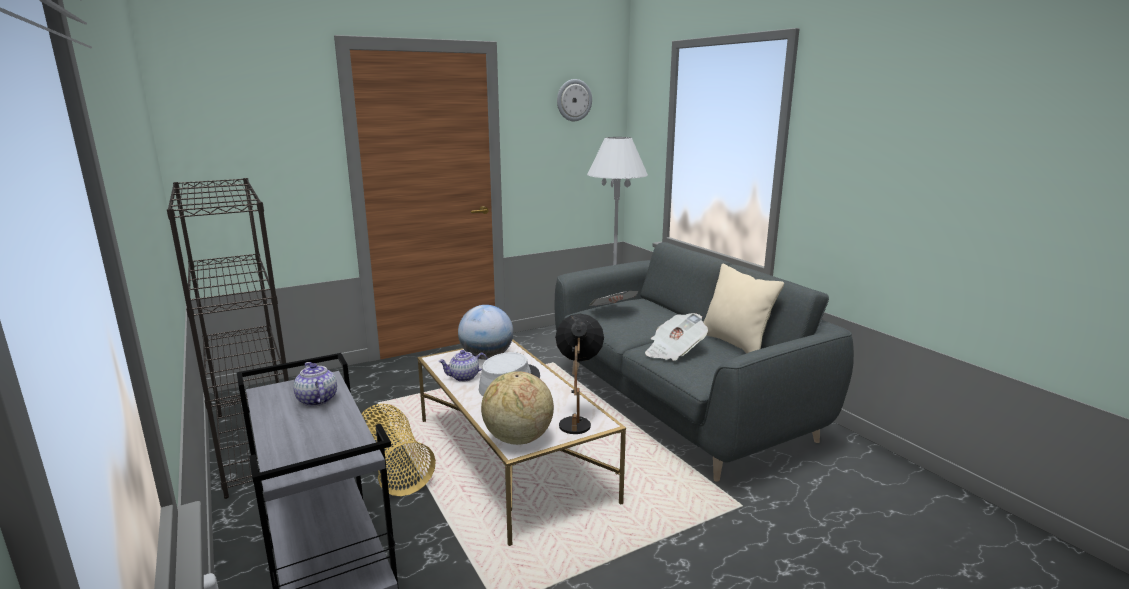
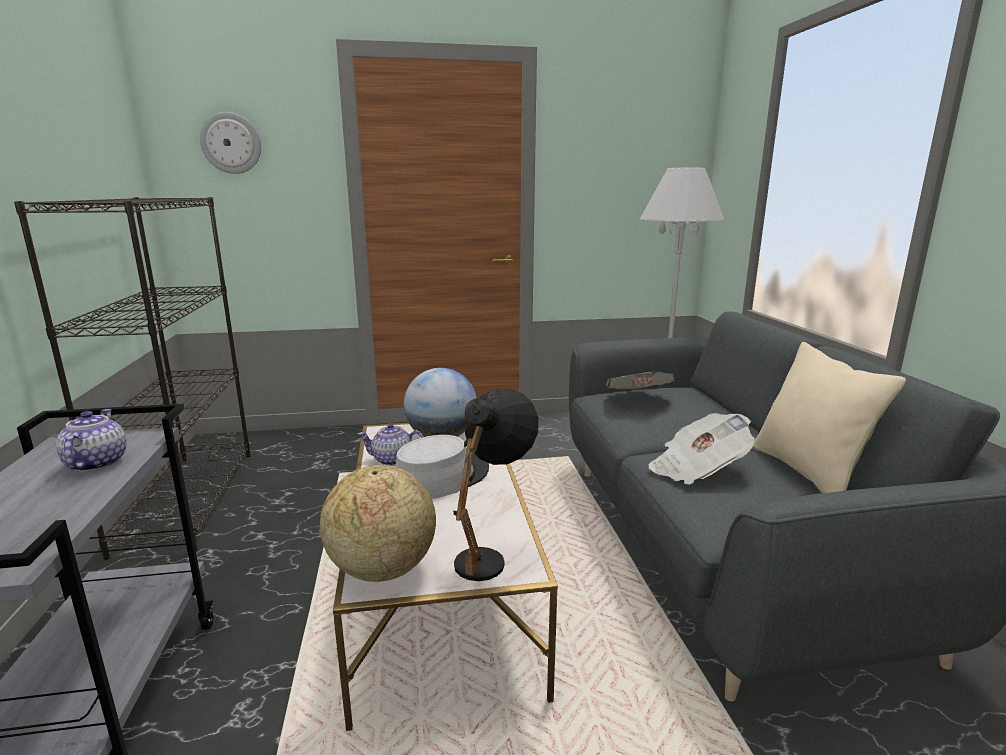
camera: 20 degrees right, 0 degrees up
(393, 468) = (295, 562): basket -> none
(574, 100) = (638, 125): wall clock -> wall clock (231, 143)

